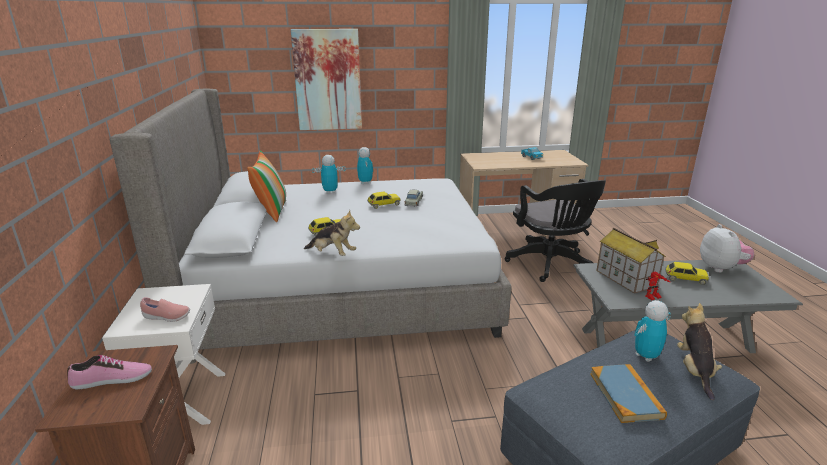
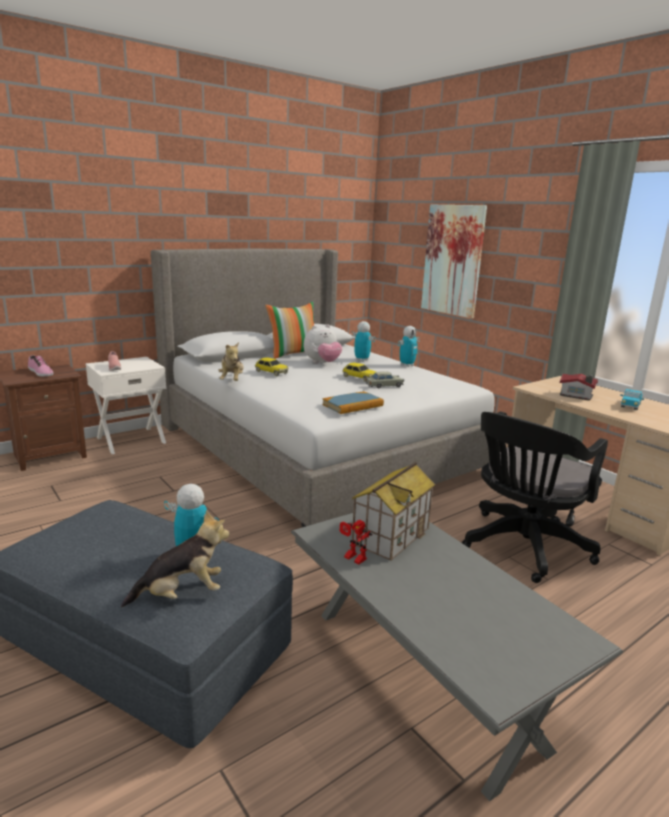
camera: 60 degrees right, 5 degrees down
(505, 162) = (577, 396): none -> toy house
(625, 395) = (108, 548): book -> book (353, 405)
(685, 278) = (448, 584): toy car -> none
(721, 268) = (539, 623): plush toy -> plush toy (322, 363)

